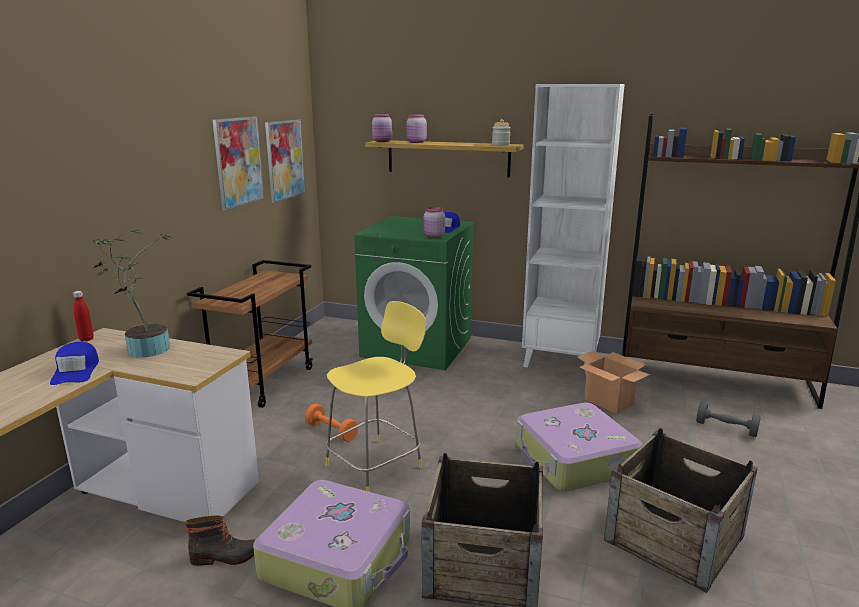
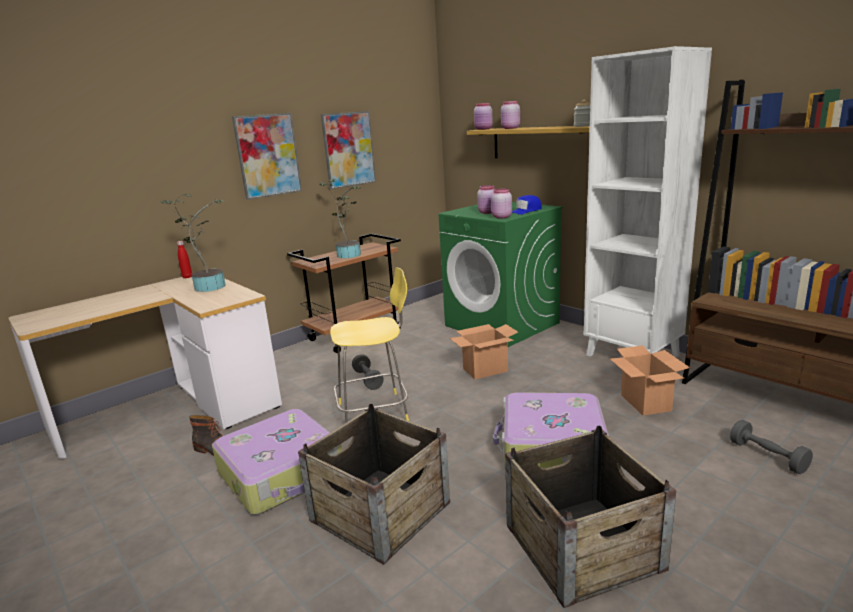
camera: 30 degrees right, 0 degrees up
(76, 371) = (154, 295): blue cap -> none
(258, 287) = (348, 254): none -> potted plant
(285, 160) = (403, 149): picture -> picture (268, 155)
(331, 431) = (368, 380): orange dumbbell -> grey dumbbell
(410, 231) = (488, 212): none -> pink jar
(446, 398) = (485, 370): none -> cardboard box

